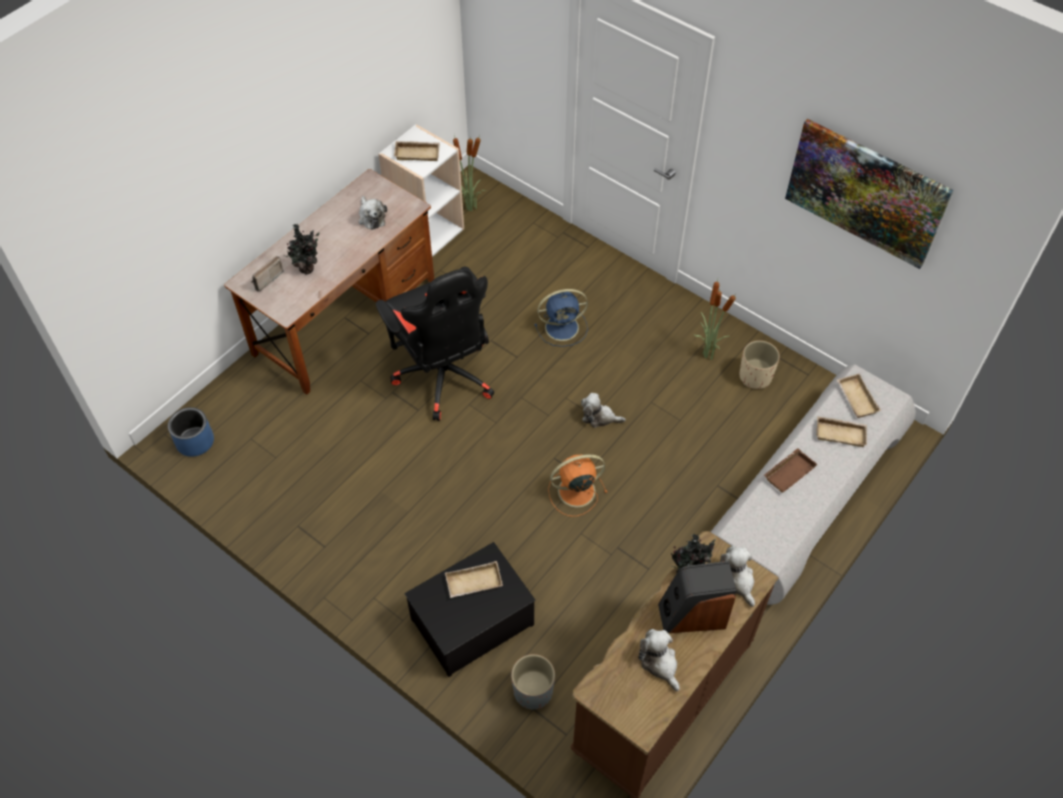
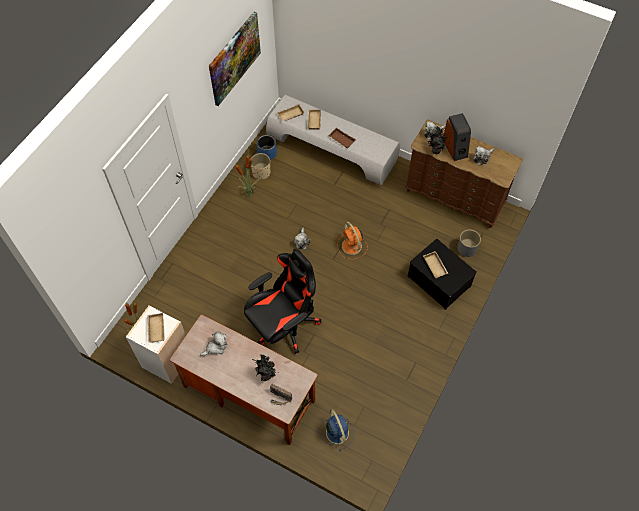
camera: 100 degrees left, 5 degrees up
(195, 441) = (363, 458): blue planter -> blue planter (267, 153)
(563, 327) = (240, 267): blue fan -> blue fan (336, 431)

